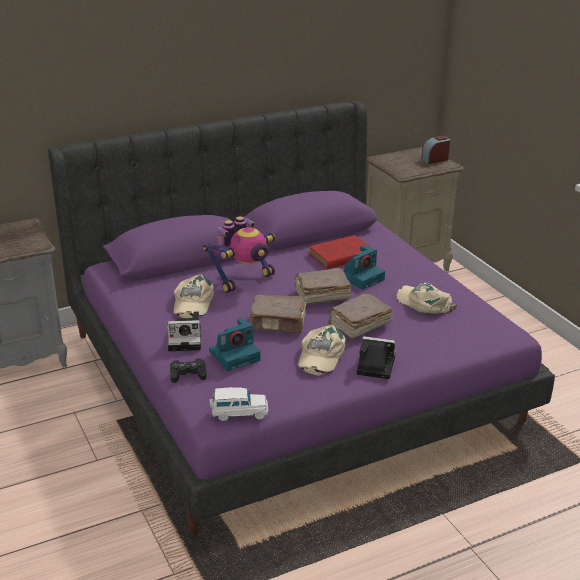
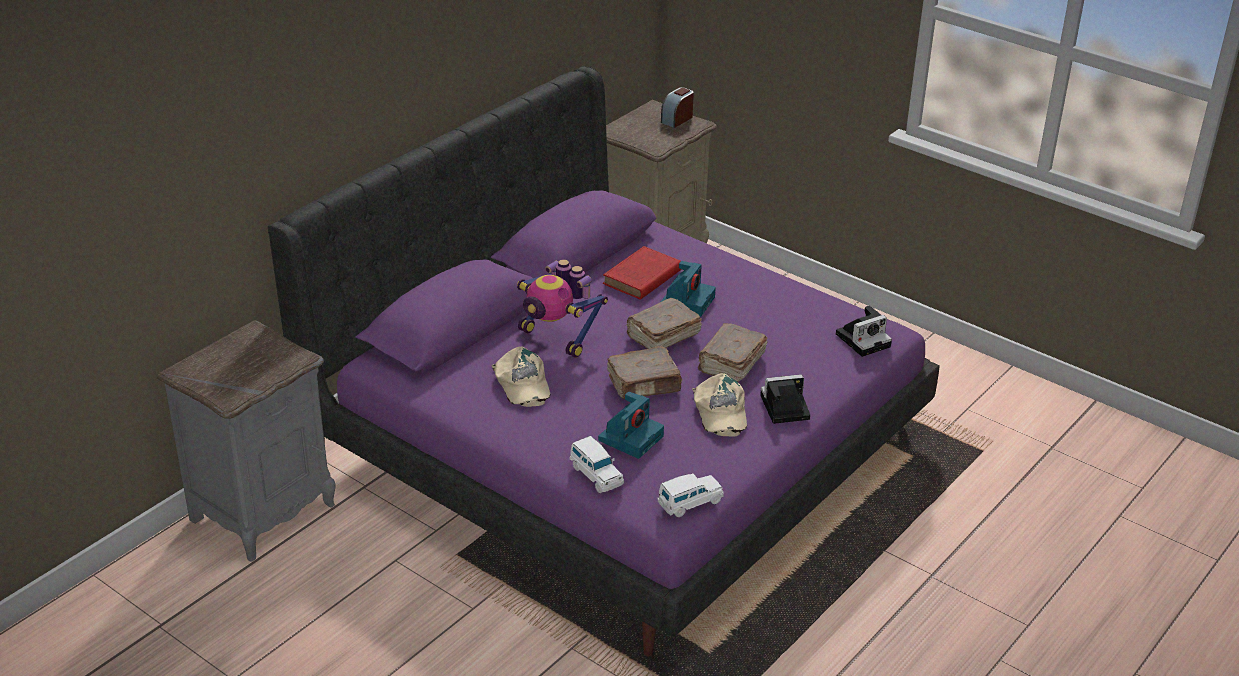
camera: 25 degrees left, 5 degrees up
(186, 339) = (557, 433): camera -> camera (864, 339)
(188, 374) = (596, 475): black game controller -> white toy car
(244, 280) = (557, 338): toy robot -> toy robot turned 105 degrees clockwise
(424, 303) = (779, 317): beige cap -> none

